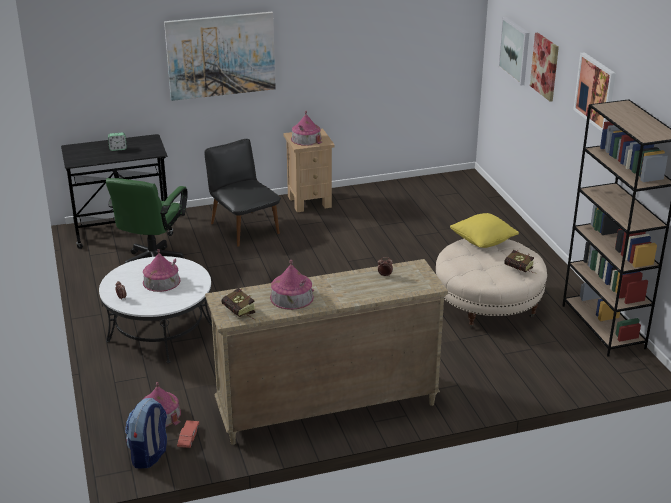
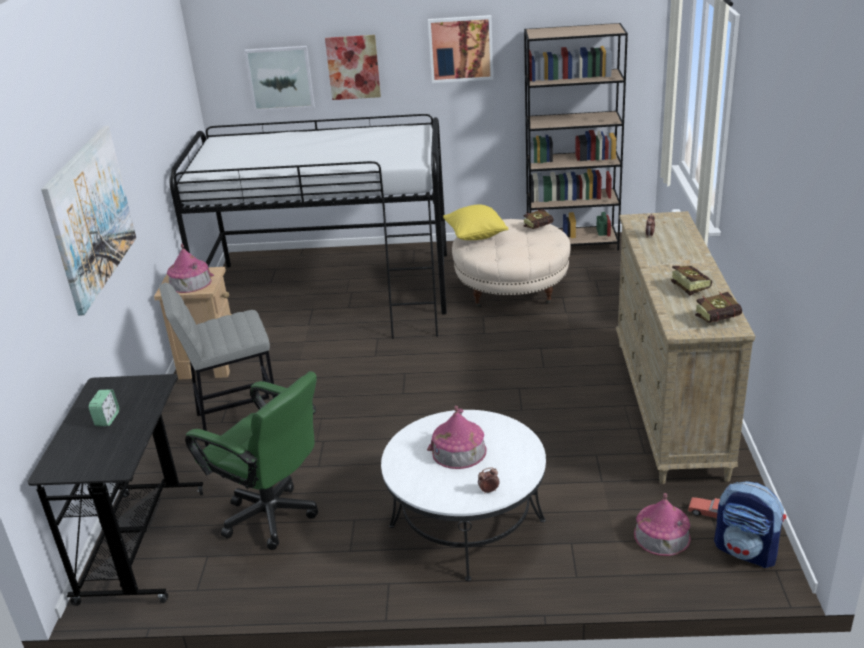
camera: 70 degrees left, 0 degrees up
(244, 228) = (236, 423): black chair -> grey stool
(291, 297) = (687, 287): toy house -> book
(438, 223) = (332, 289): none -> black bed

